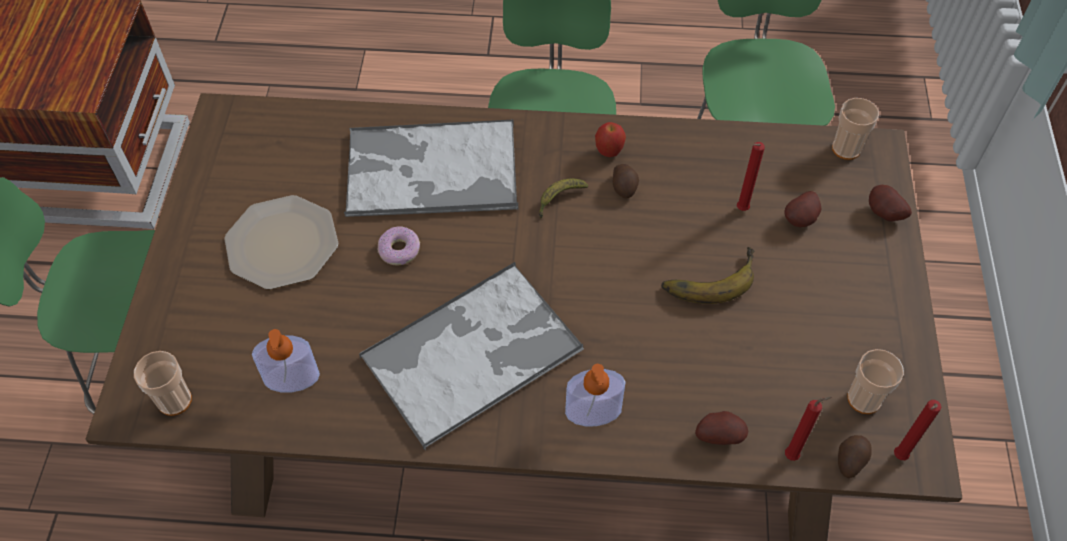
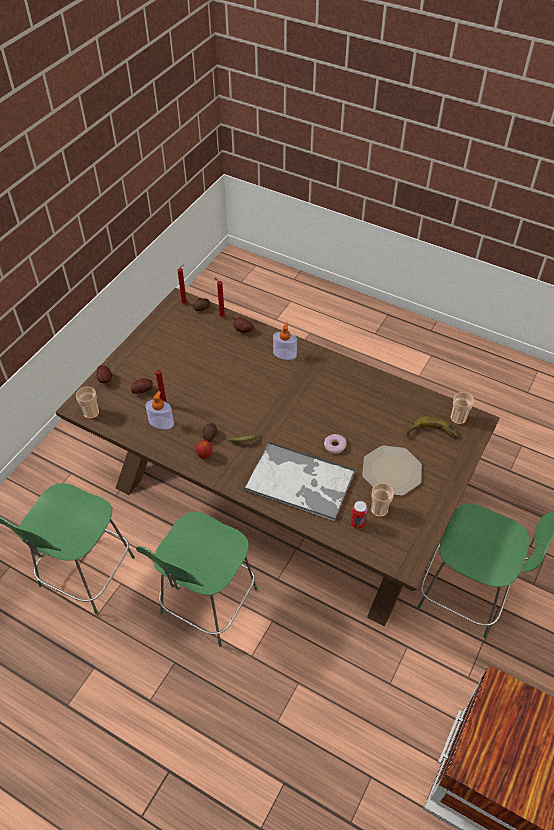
camera: 155 degrees left, 5 degrees down
(292, 377) = (404, 409): soap dispenser -> soap dispenser (161, 422)
(313, 143) = (357, 523): none -> can
(473, 352) = (321, 391): tray -> none
(707, 276) = (203, 383): banana -> banana (432, 435)
(864, 399) = (180, 322): cup -> cup (379, 510)

